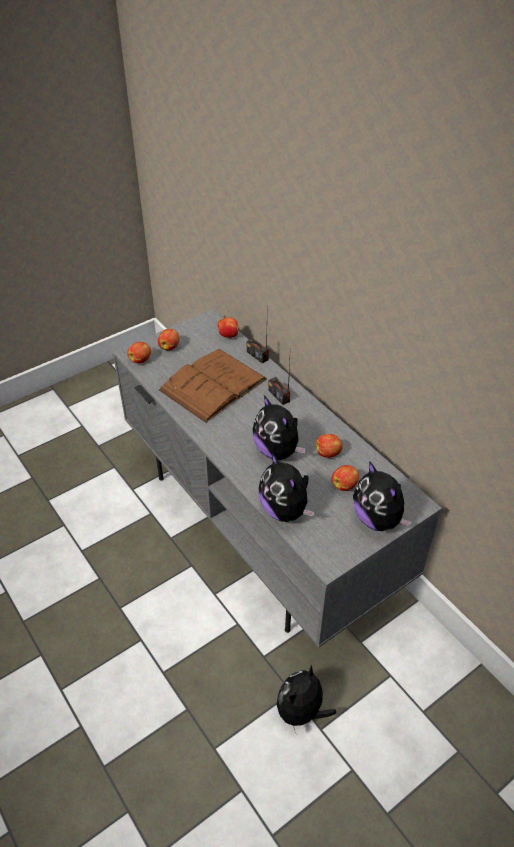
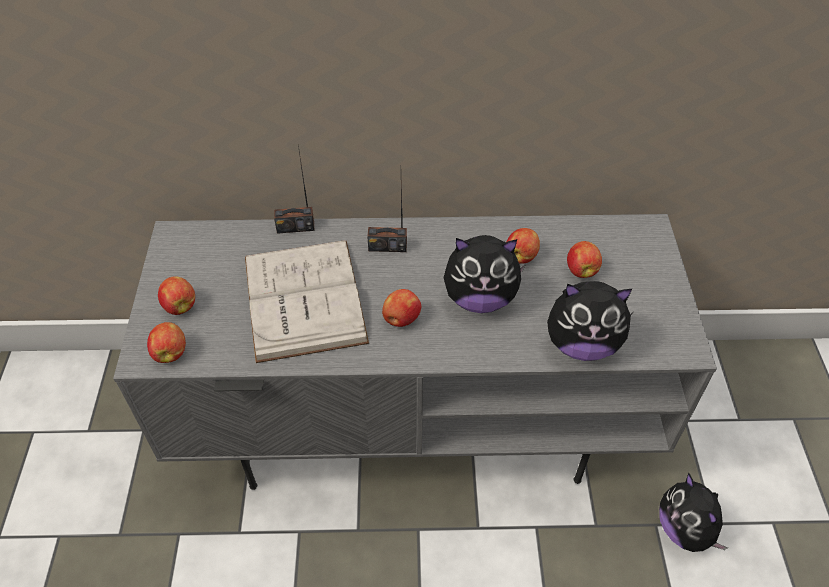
camera: 55 degrees left, 5 degrees up
(213, 384) = (304, 298): brown book -> white book
(228, 335) = (225, 234): apple -> apple (401, 319)
(378, 519) = (650, 271): plush toy -> none

